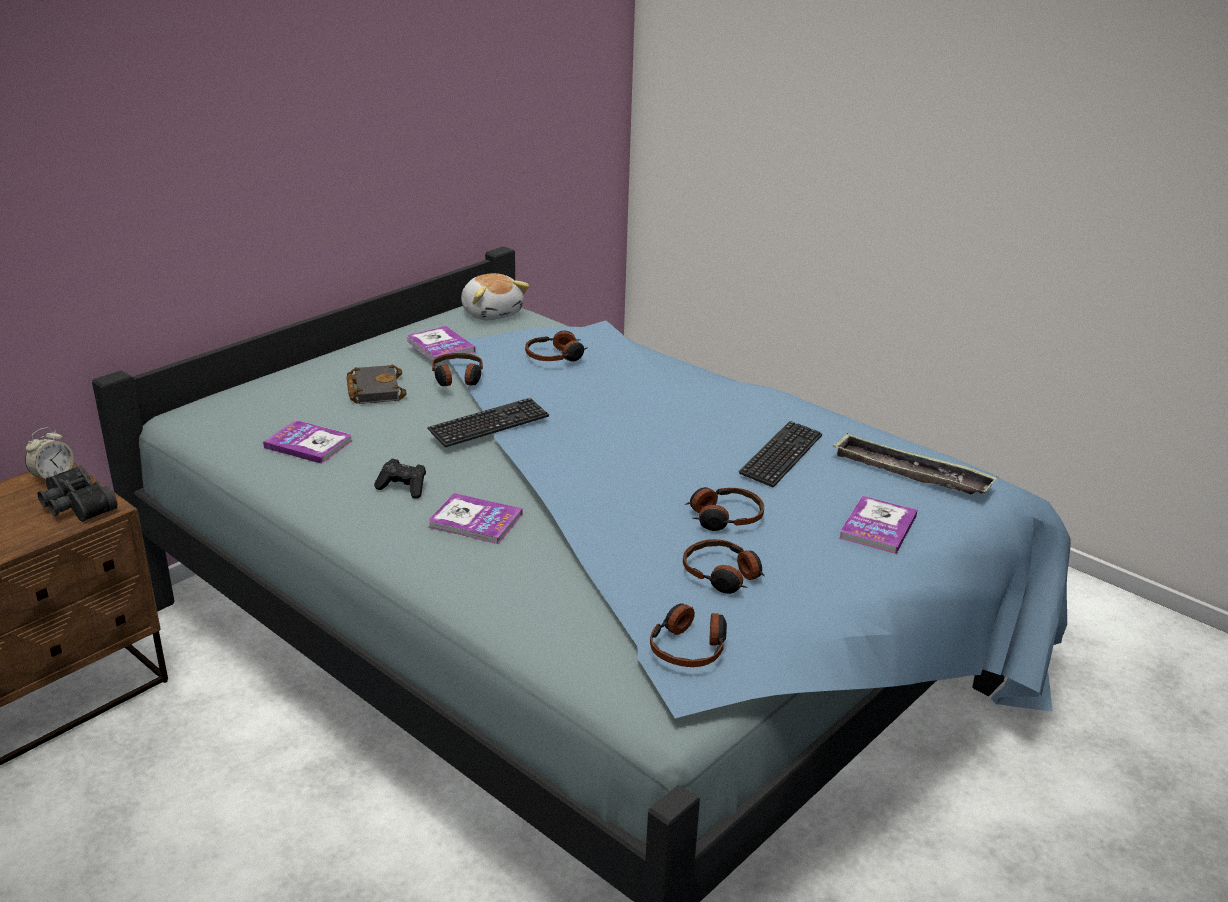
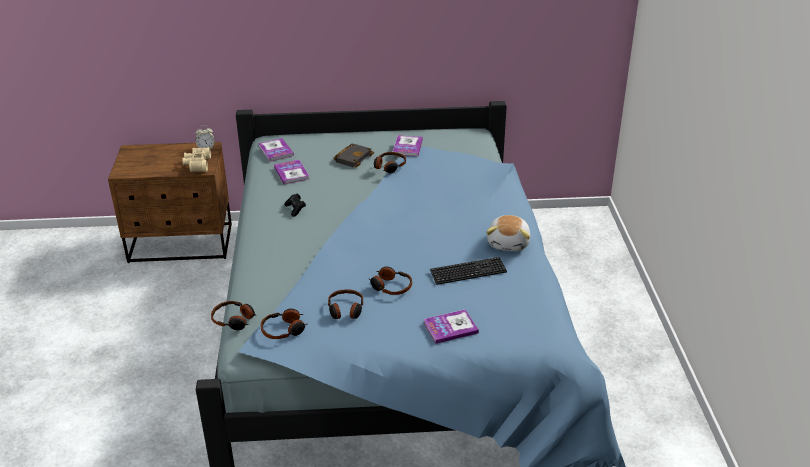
camera: 45 degrees right, 5 degrees up
(75, 506) = (197, 164): black binoculars -> beige binoculars
(475, 521) = (299, 237): book -> book (276, 151)
(489, 425) = (367, 195): keyboard -> none
(492, 313) = (467, 138): plush toy -> plush toy (509, 243)
(555, 356) = (452, 174): headphones -> headphones (234, 320)
(911, 473) = (517, 312): tray -> none

